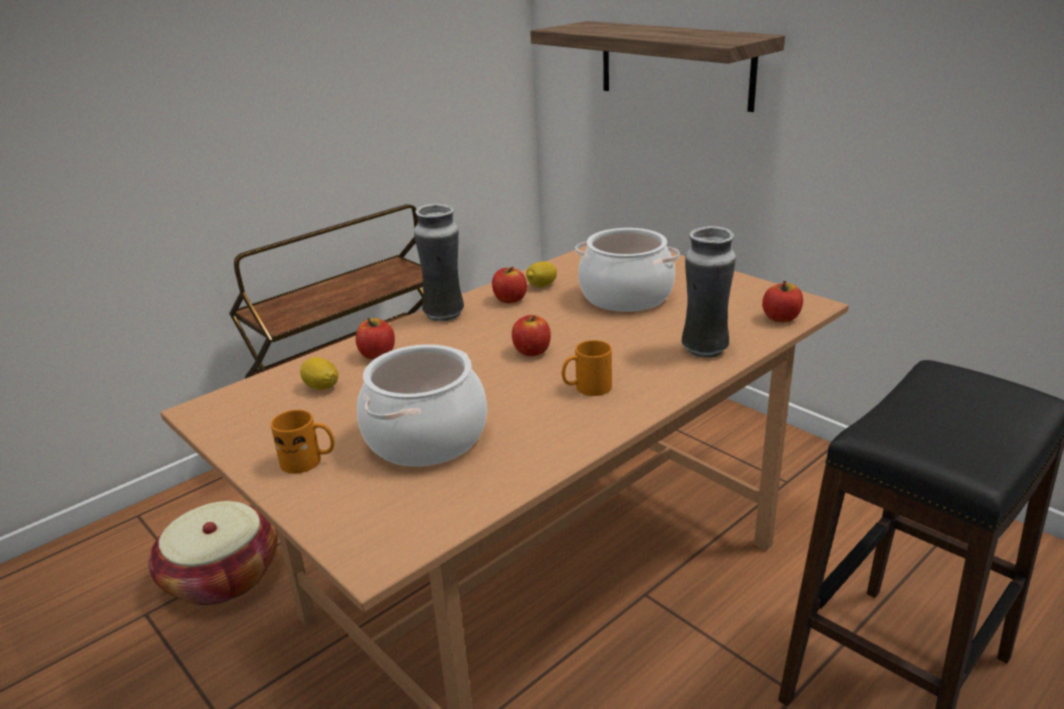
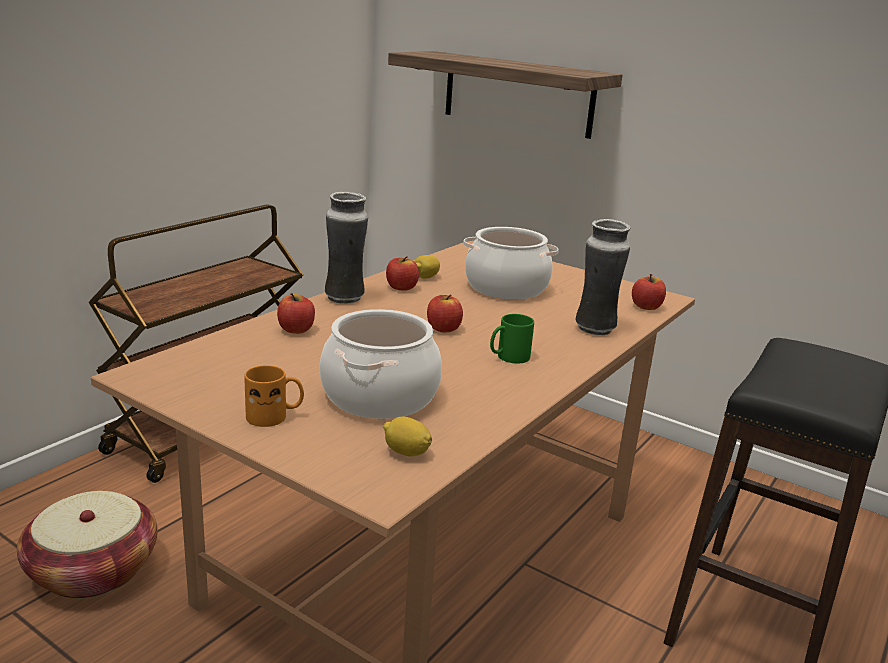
camera: 15 degrees left, 5 degrees down
(321, 387) = (253, 356): lemon -> lemon (406, 453)
(586, 389) = (508, 358): orange mug -> green mug

